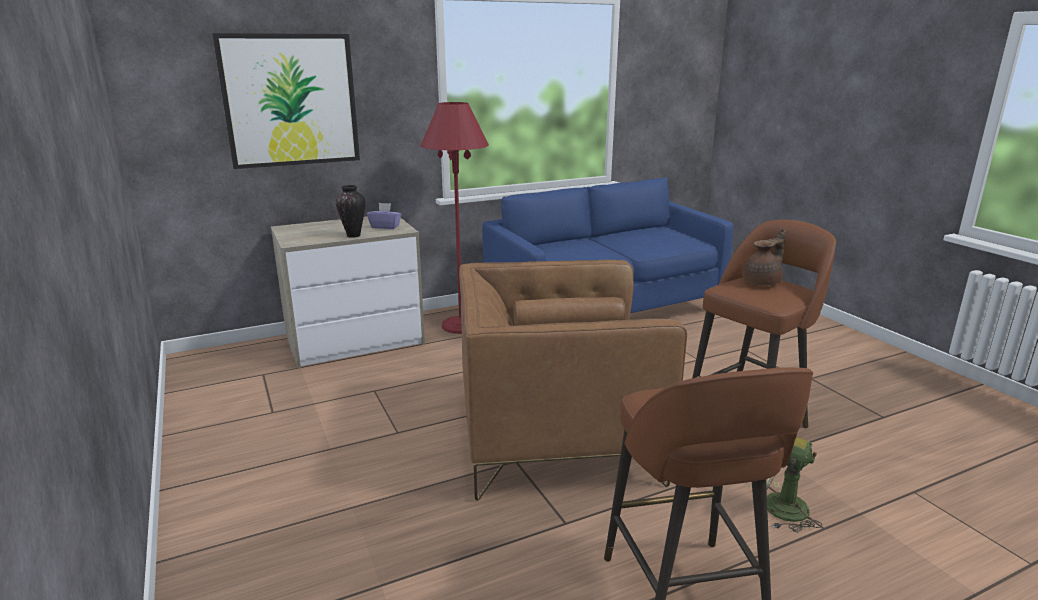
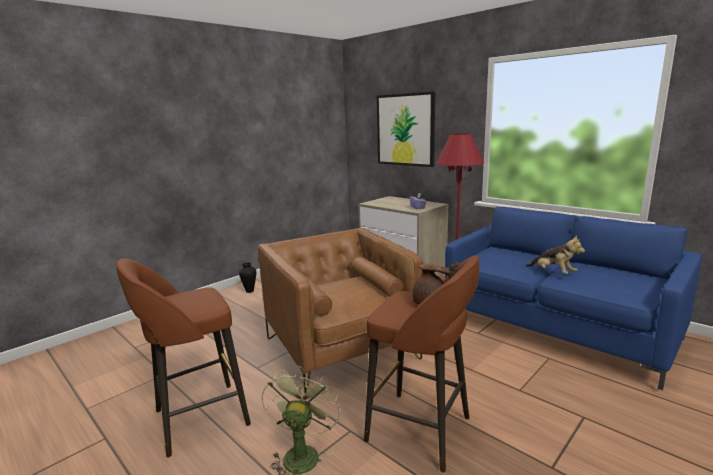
camera: 70 degrees right, 5 degrees down
(354, 236) = (393, 207): vase -> vase (249, 291)
(622, 248) = (553, 273): none -> plush toy

